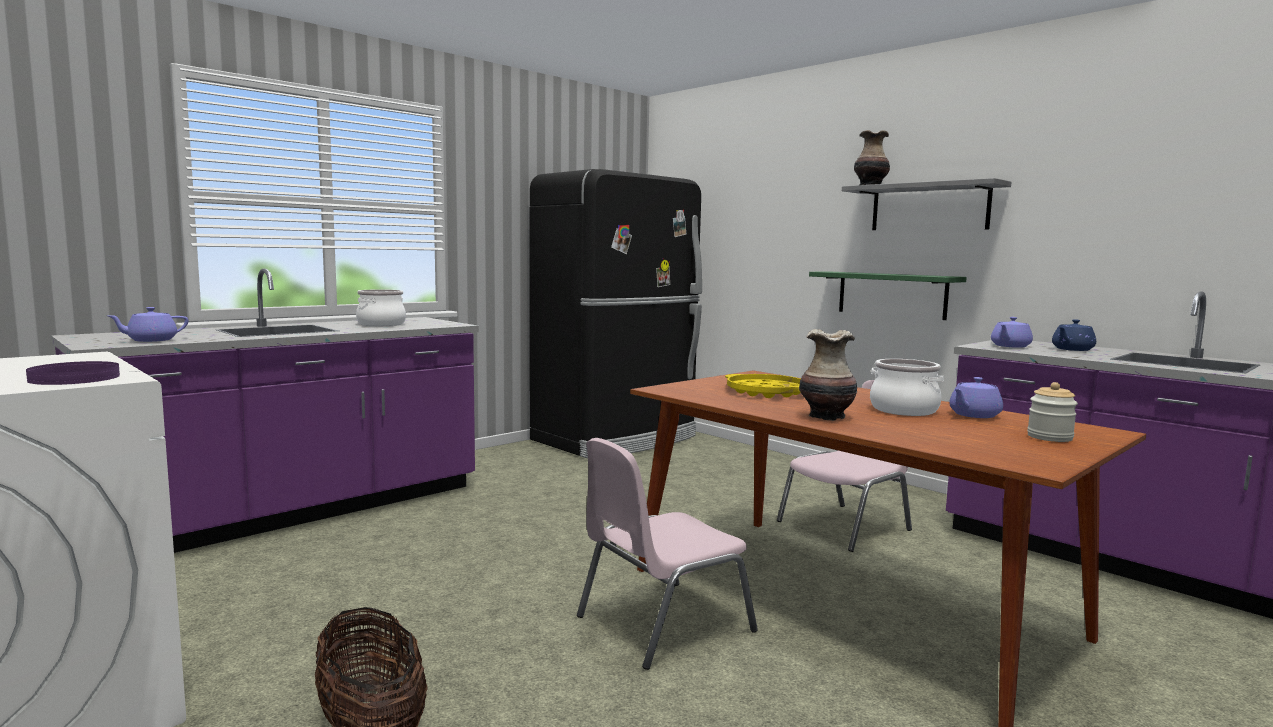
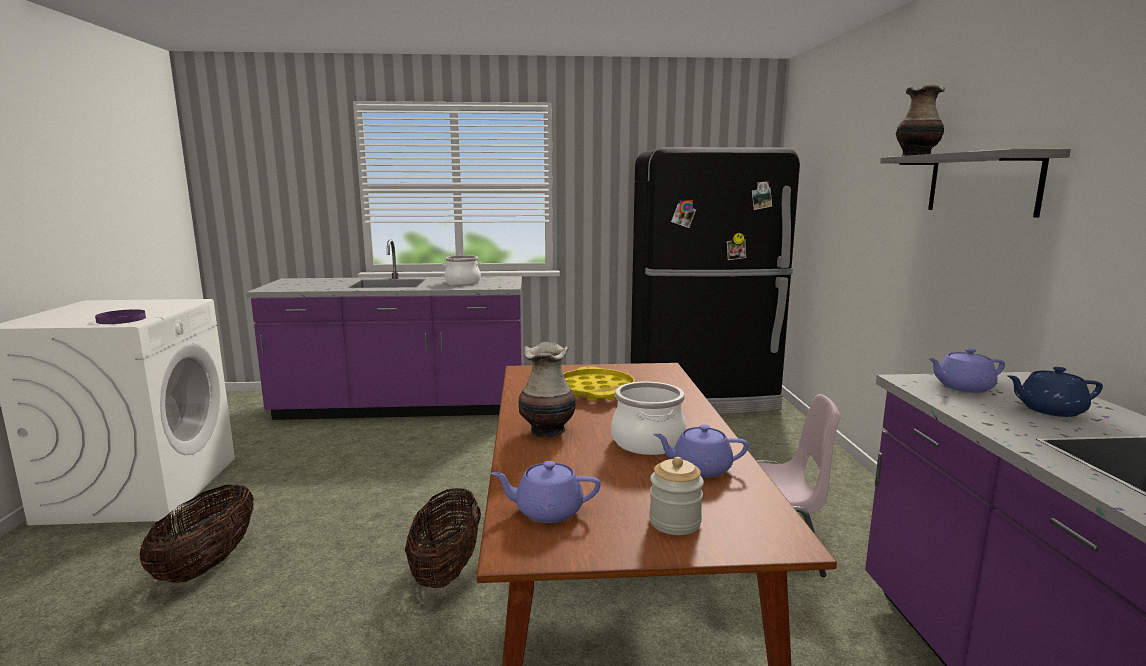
camera: 40 degrees right, 5 degrees up
(151, 340) = (300, 287): purple teapot -> purple teapot (547, 511)
(661, 624) = (446, 569): pink chair -> basket
(891, 294) = (938, 291): green shelf -> none

